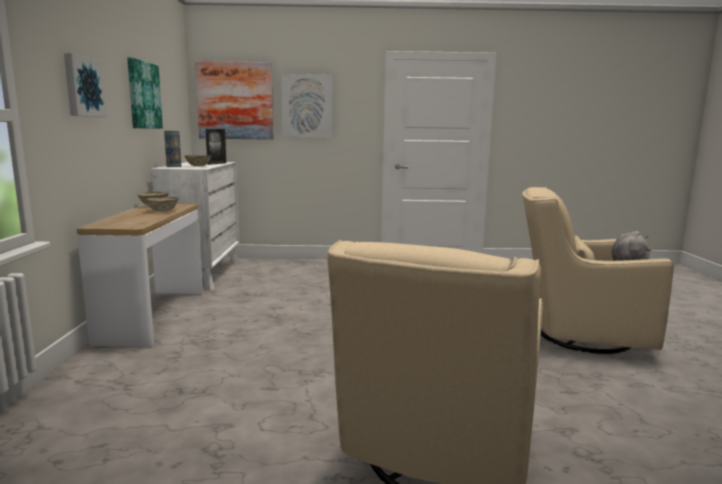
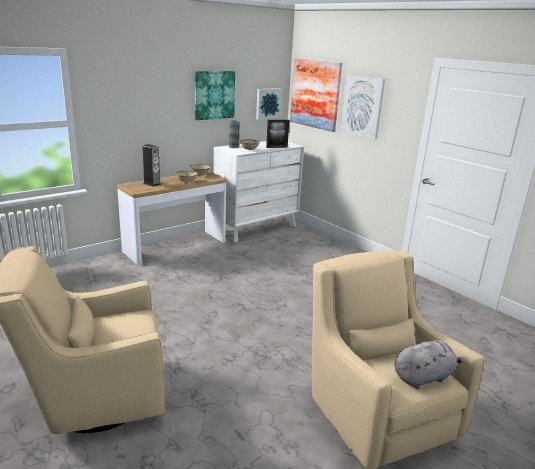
camera: 50 degrees right, 10 degrees up
(83, 87) = (138, 99): picture -> picture (268, 103)
(126, 219) = (152, 184): none -> speaker

